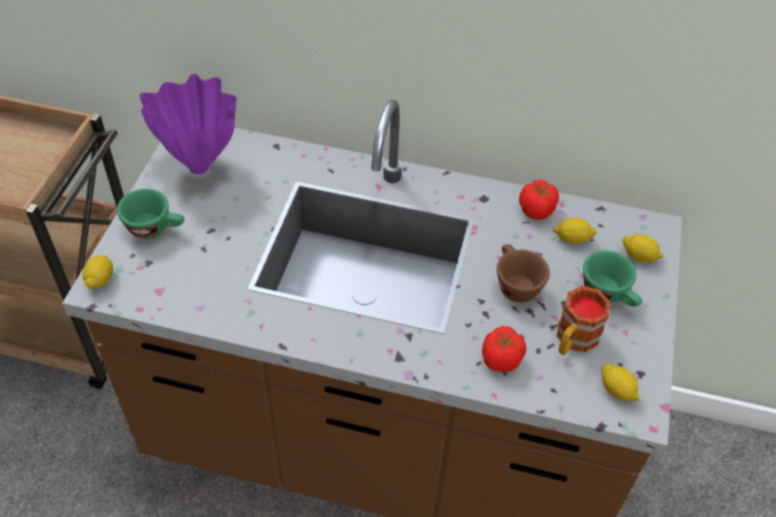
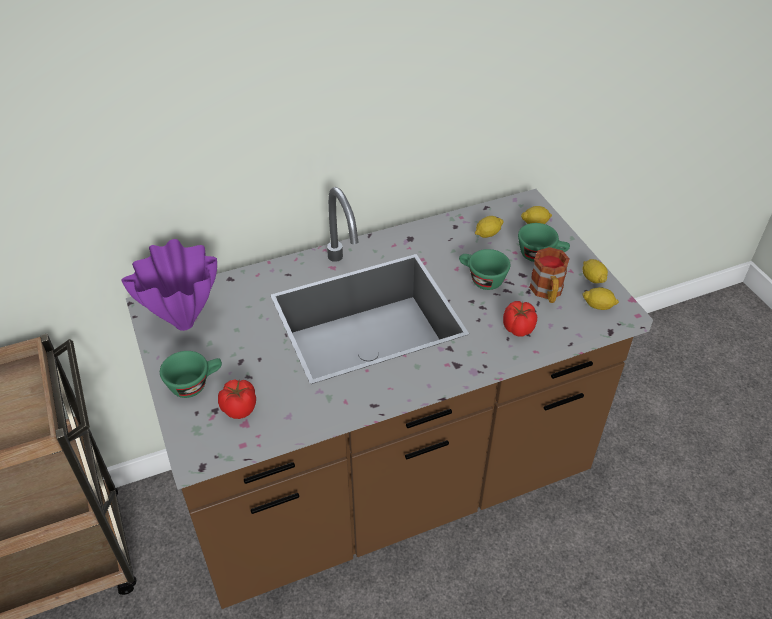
camera: 35 degrees left, 5 degrees down
(100, 279) = (189, 443): lemon -> lemon (592, 278)
(514, 284) = (481, 279): brown cup -> green cup
(537, 210) = (450, 228): tomato -> tomato (240, 407)

